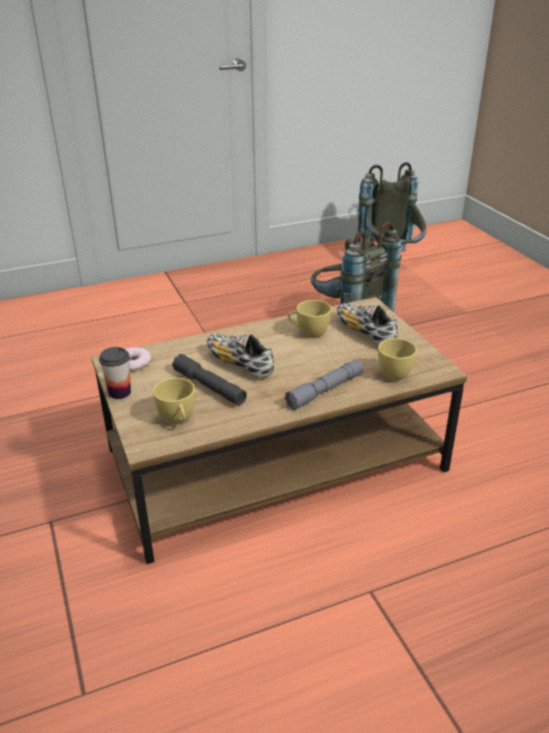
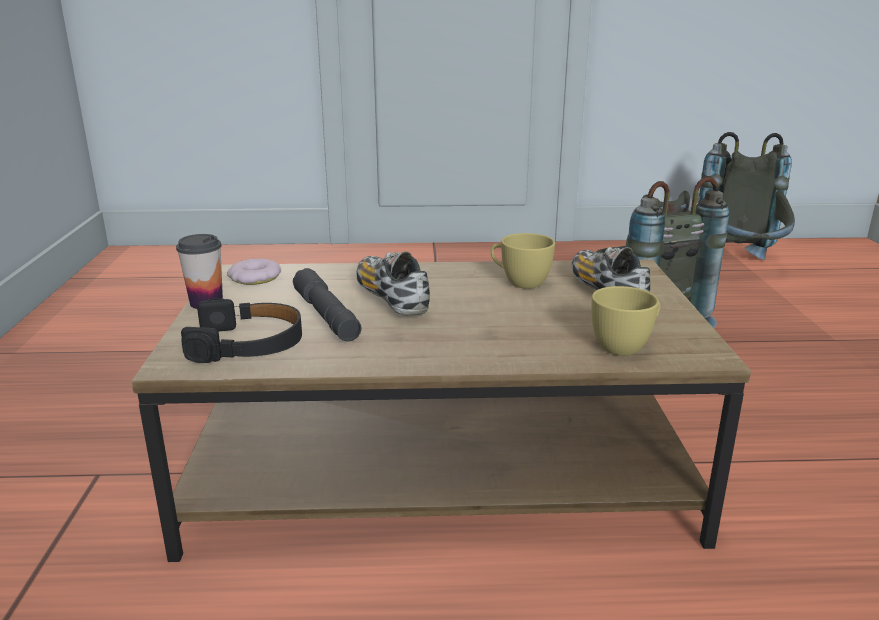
camera: 20 degrees right, 10 degrees down
(178, 420) = (248, 344): yellow cup -> black headphones
(325, 390) = (491, 348): grey flashlight -> none

